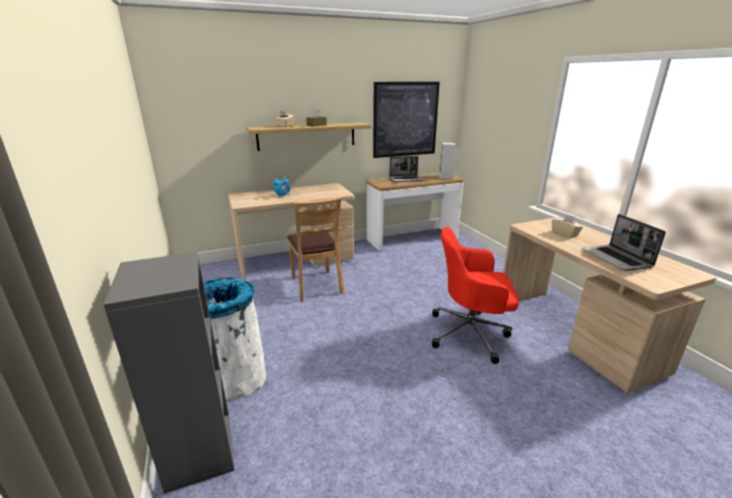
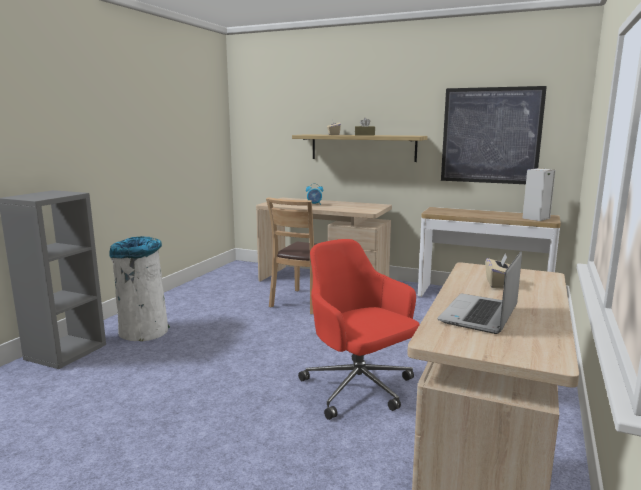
camera: 45 degrees right, 10 degrees down
(406, 179) = (476, 212): laptop -> none

